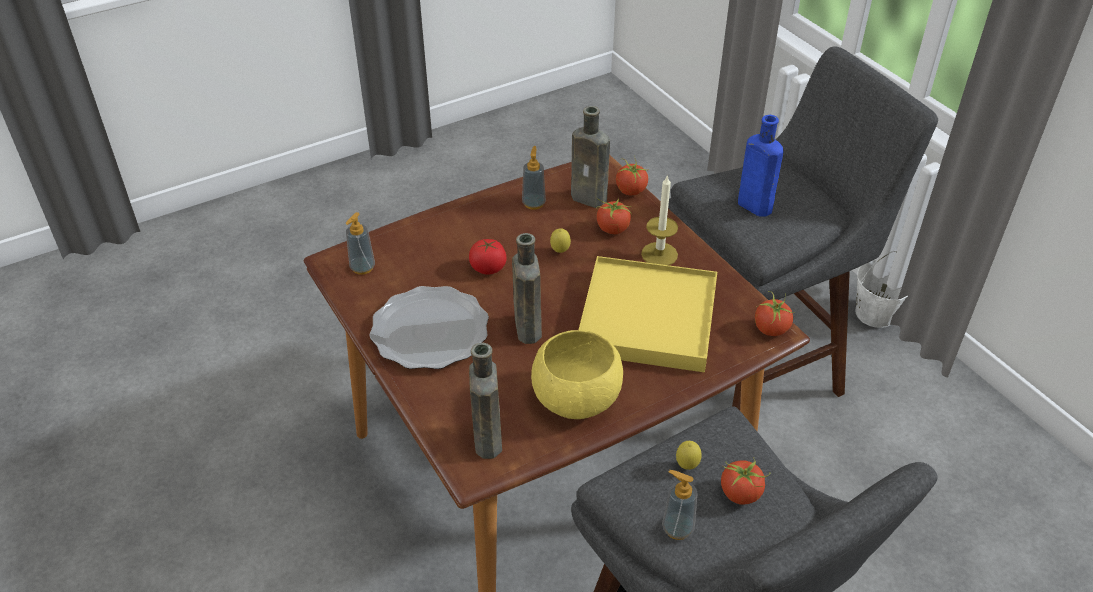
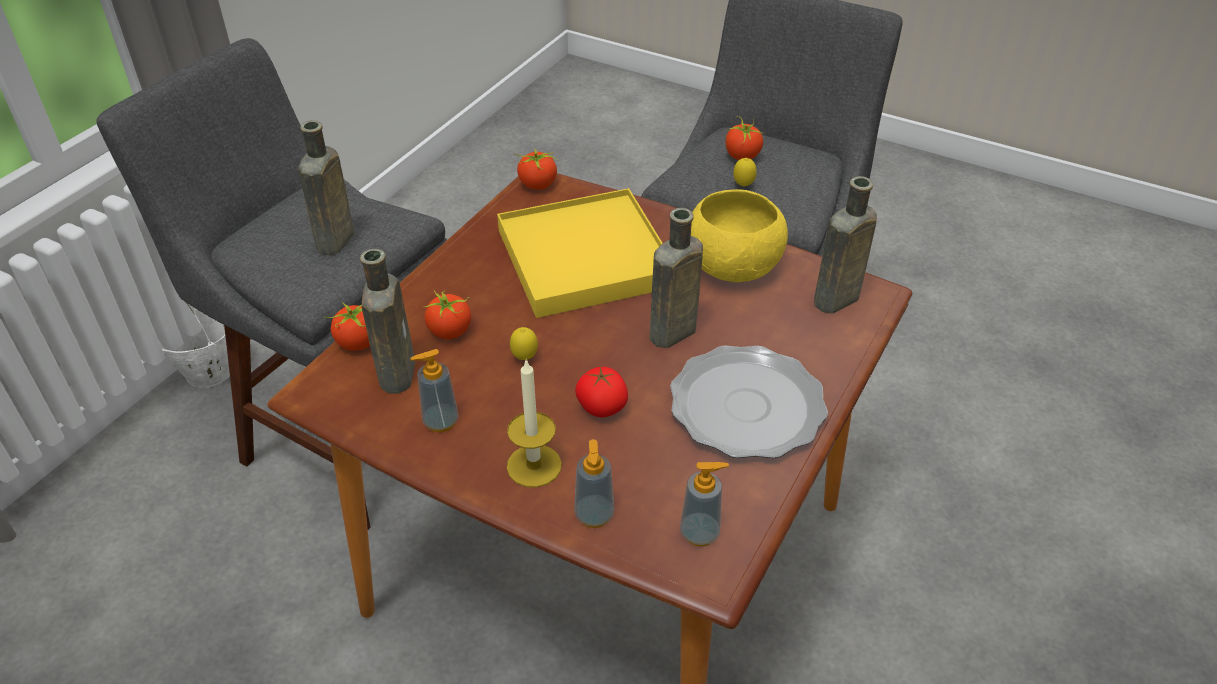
camera: 120 degrees left, 0 degrees up
(659, 254) = (473, 282): candle -> candle (534, 465)
(677, 528) = (805, 175): soap dispenser -> soap dispenser (594, 515)
(752, 205) = (334, 243): blue bottle -> brown bottle

